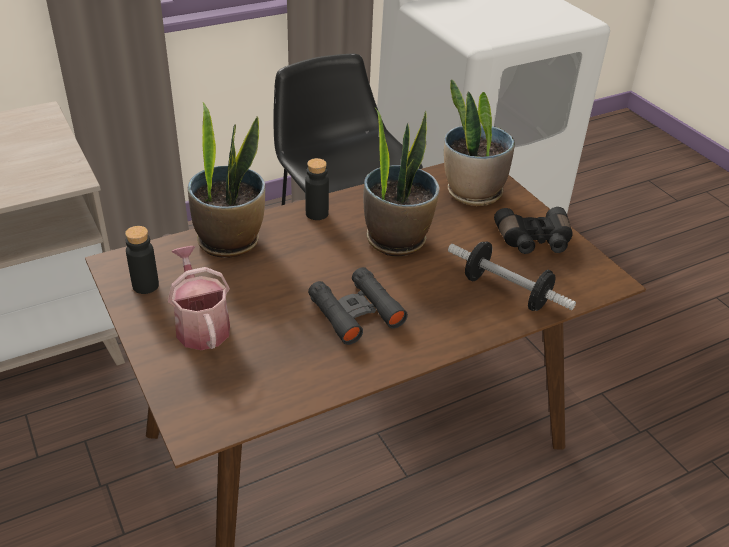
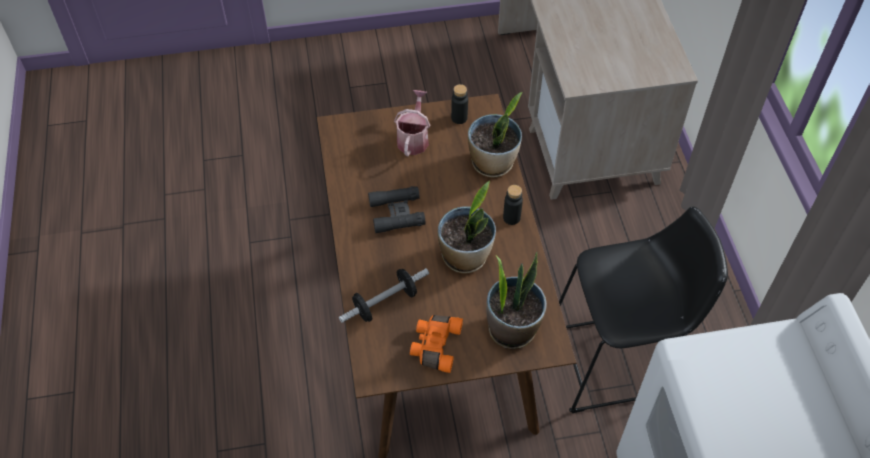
camera: 110 degrees right, 15 degrees up
(201, 325) = (413, 138): watering can -> watering can turned 75 degrees counterclockwise
(534, 241) = (435, 346): black binoculars -> orange binoculars

